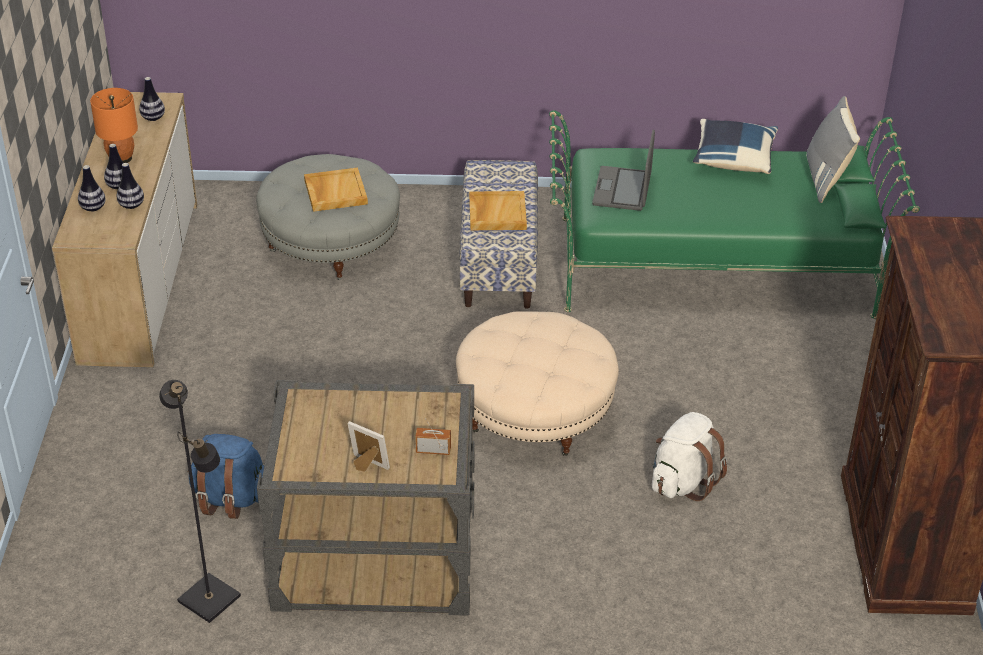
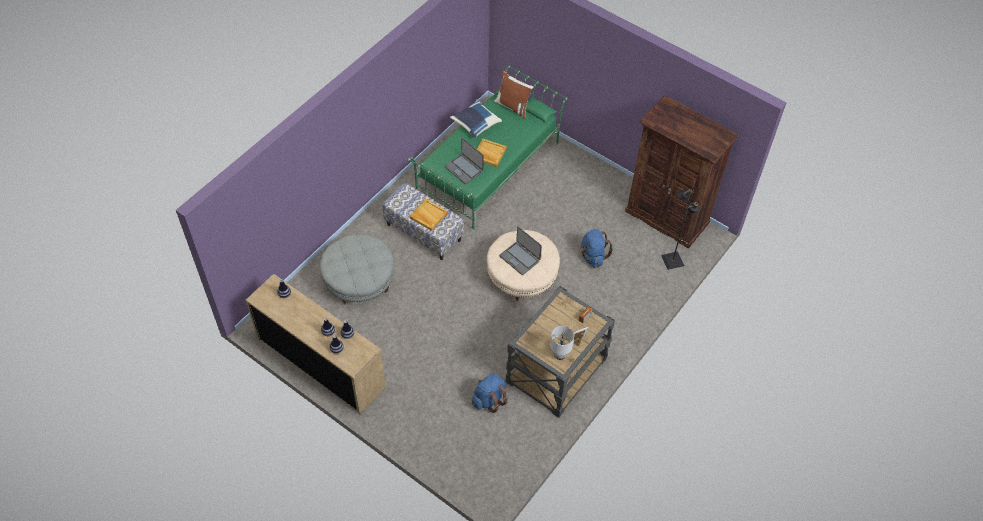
camera: 55 degrees left, 15 degrees up
(121, 158) = (306, 321): orange table lamp -> none
(209, 599) = (537, 434): black floor lamp -> black floor lamp (672, 261)
(313, 455) = (559, 354): none -> white table lamp
(335, 192) = (364, 260): beige tray -> beige tray (489, 154)
(524, 350) = (520, 258): none -> laptop
(683, 482) = (592, 256): white backpack -> blue backpack
(827, 179) = (513, 106): grey pillow -> brown pillow

